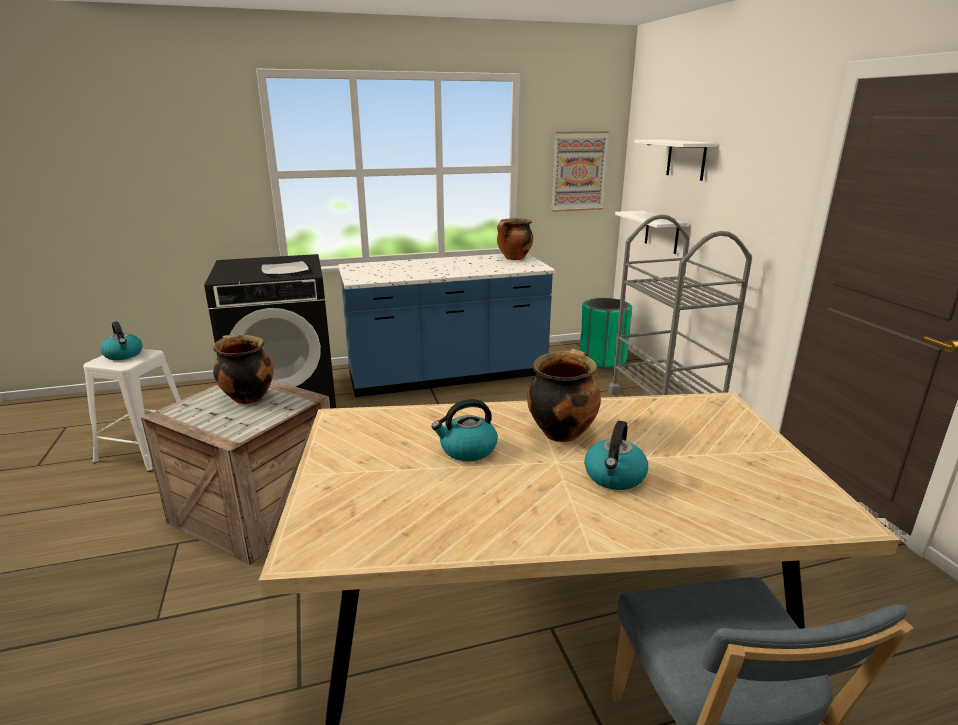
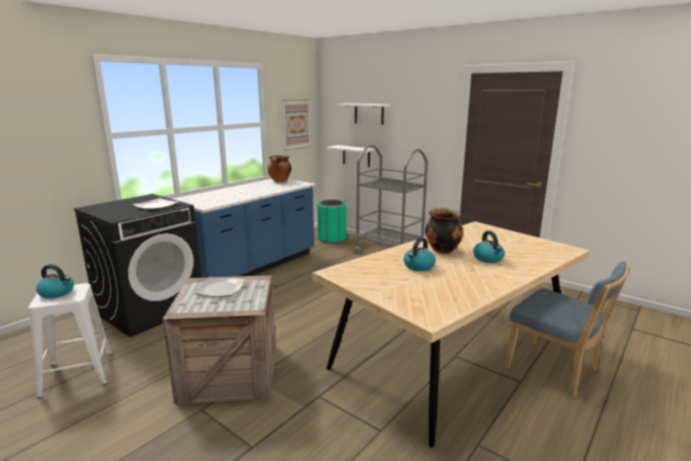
camera: 35 degrees left, 5 degrees down
(247, 398) = (220, 289): cooking pot -> plate

